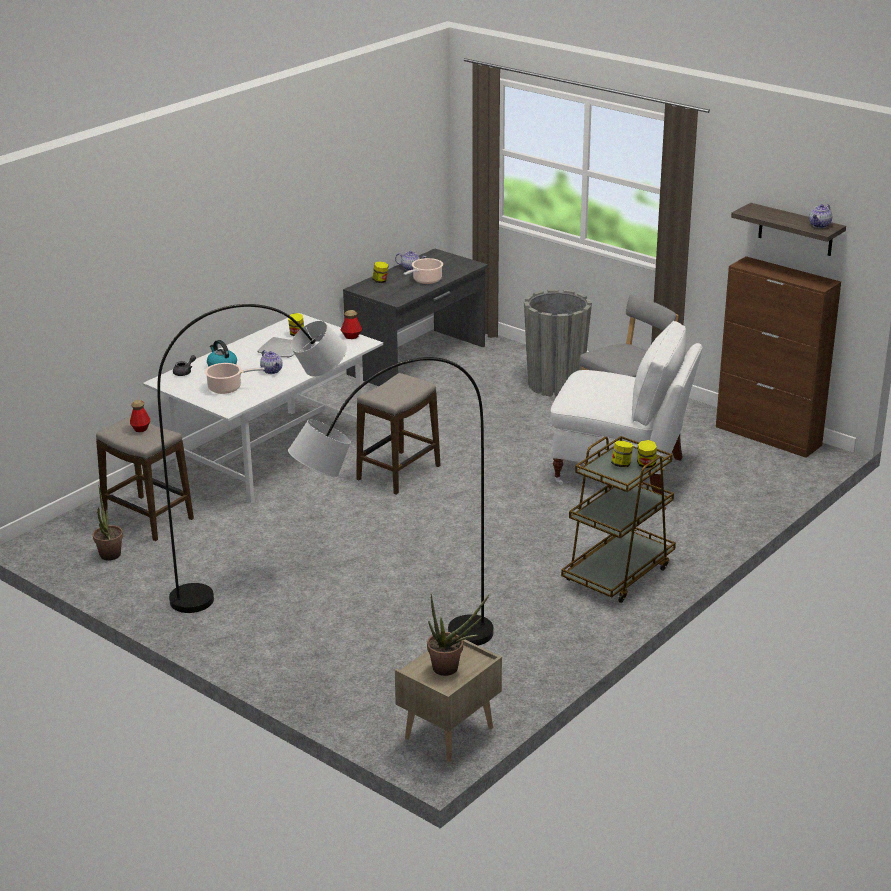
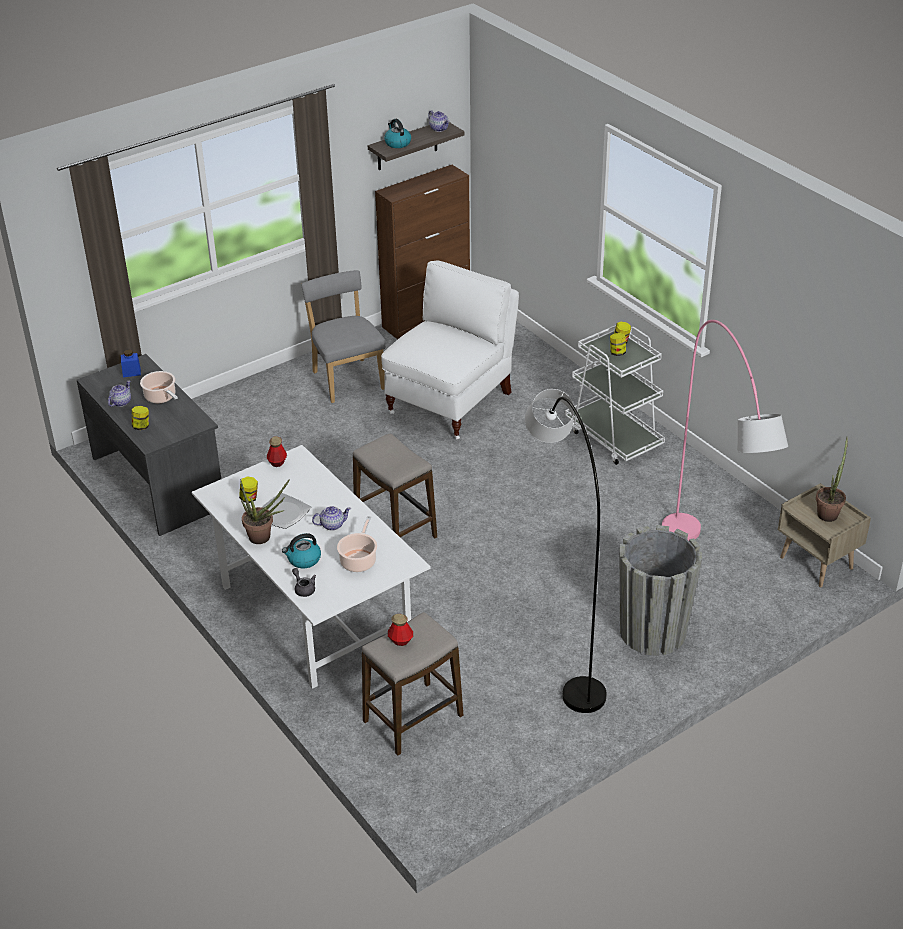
camera: 75 degrees left, 10 degrees up
(109, 557) = (483, 754): potted plant -> potted plant (264, 538)
(395, 659) = (710, 577): grey floor lamp -> pink floor lamp
(456, 264) = (131, 372): none -> blue jar
(555, 384) = (267, 406): grey planter -> grey planter (652, 632)
(618, 573) = (613, 437): brown cart -> white cart
(767, 213) = (397, 143): none -> kettle

